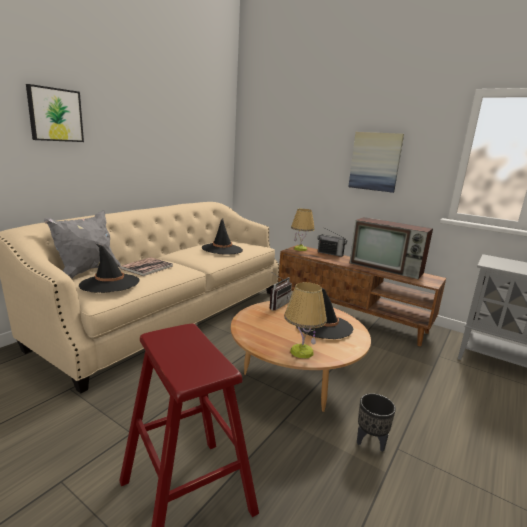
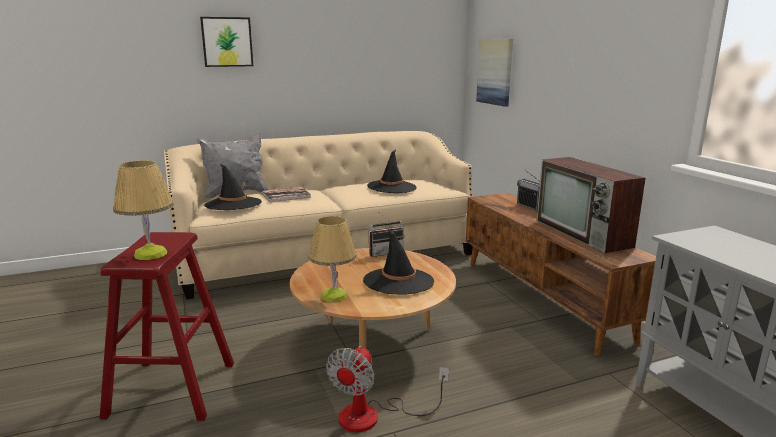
camera: 35 degrees right, 0 degrees up
(300, 249) = (500, 197): table lamp -> table lamp (150, 254)
(370, 441) = (373, 416): black planter -> fan
(375, 161) = (601, 75): picture -> picture (495, 71)

